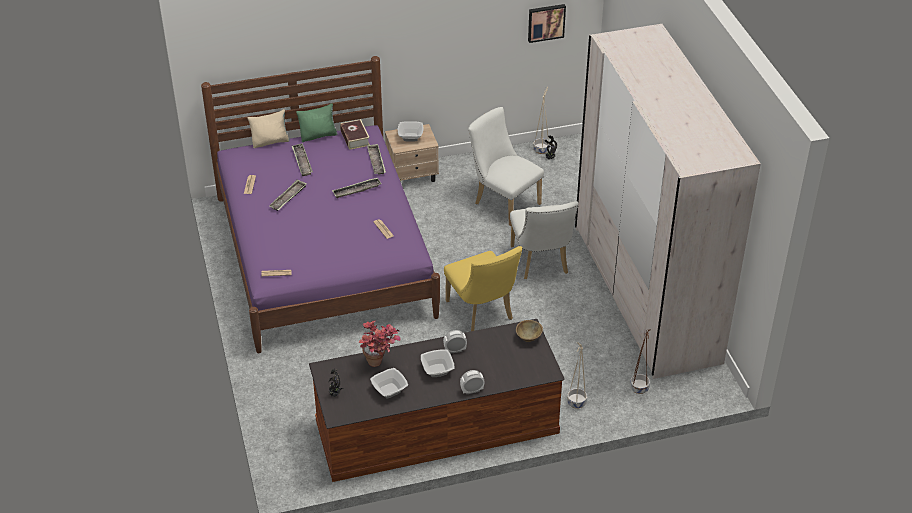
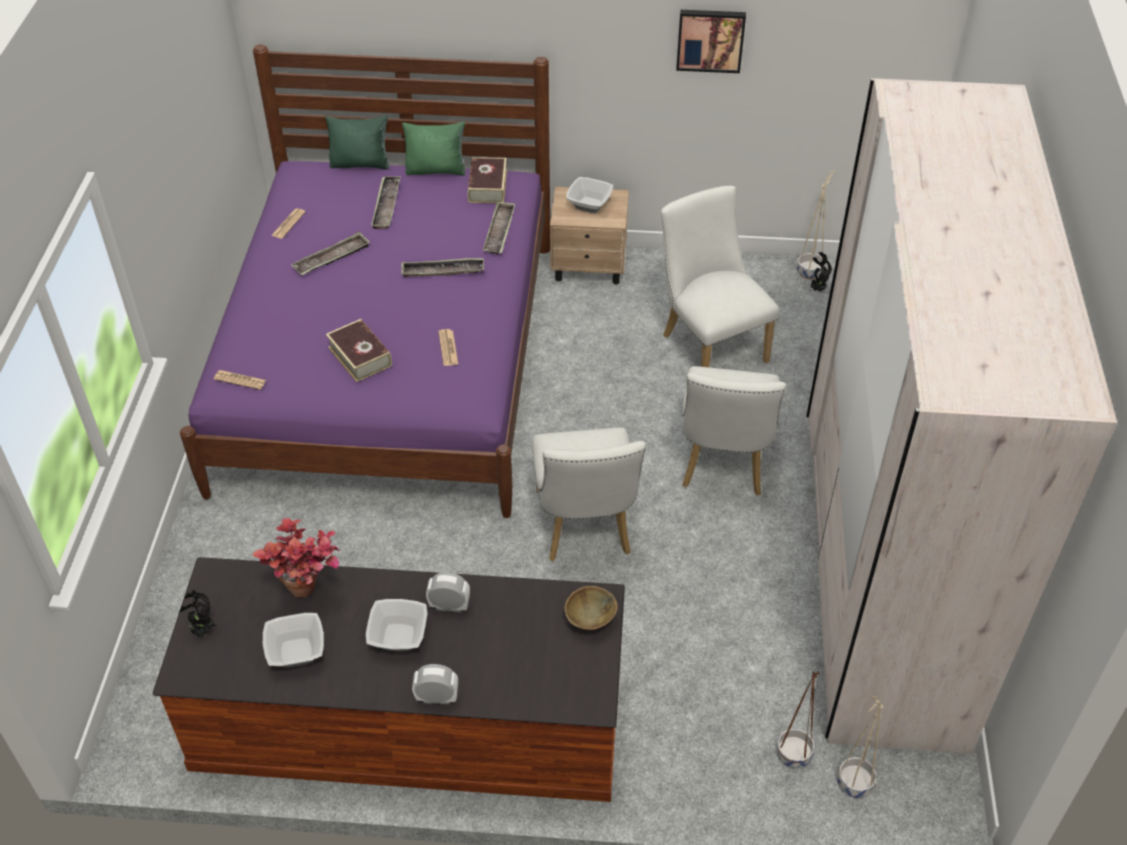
camera: 20 degrees right, 5 degrees up
(270, 141) = (361, 164): beige pillow -> green pillow
(337, 245) = (360, 356): none -> book
(482, 313) = (585, 529): yellow chair -> white chair
(546, 22) = (849, 57): picture -> picture (710, 39)
(576, 402) = (667, 748): beige planter -> beige planter (853, 783)

